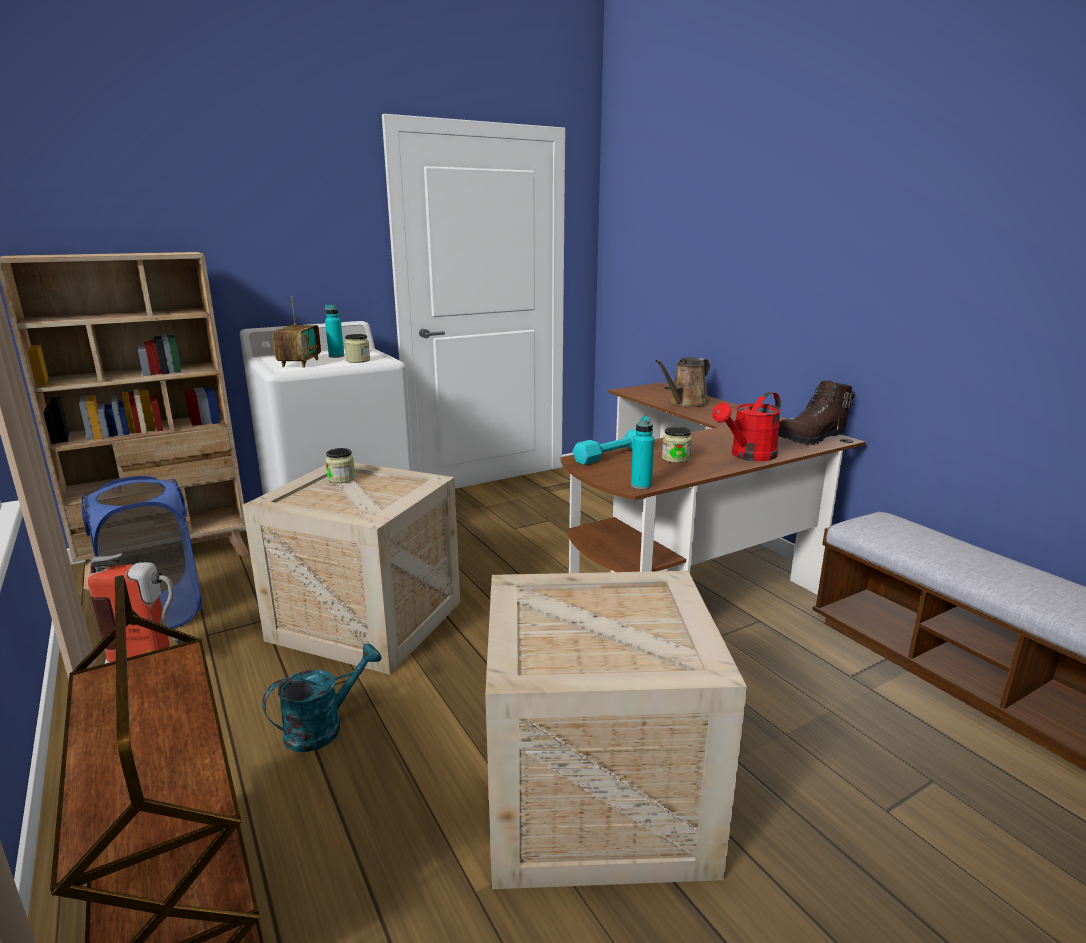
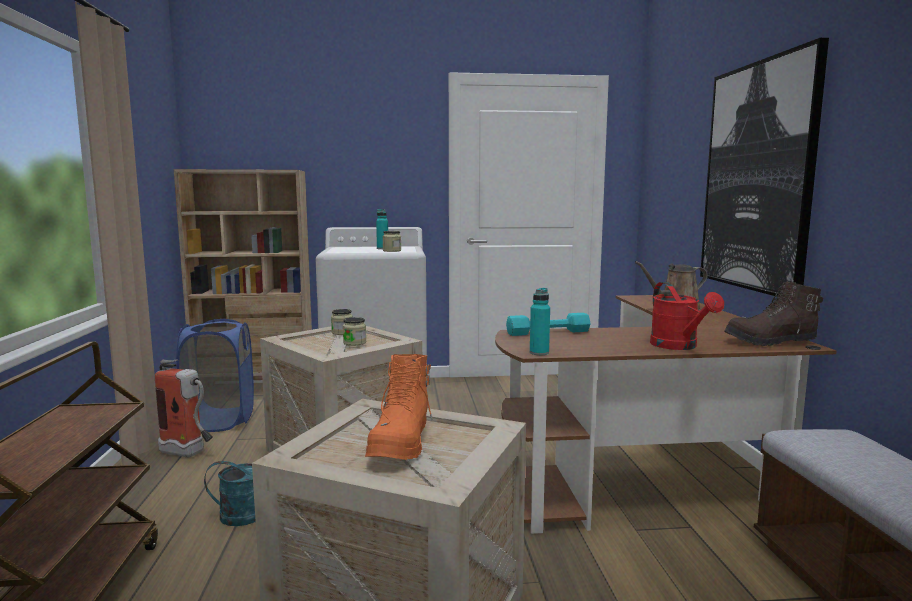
camera: 25 degrees right, 10 degrees down
(299, 363) = (350, 250): radio -> none
(605, 624) = (402, 443): none -> orange boot
(675, 458) = (602, 340): jar -> jar (354, 343)
(748, 456) = (679, 346): red watering can -> red watering can turned 90 degrees counterclockwise
(769, 268) = (757, 177): none -> picture

